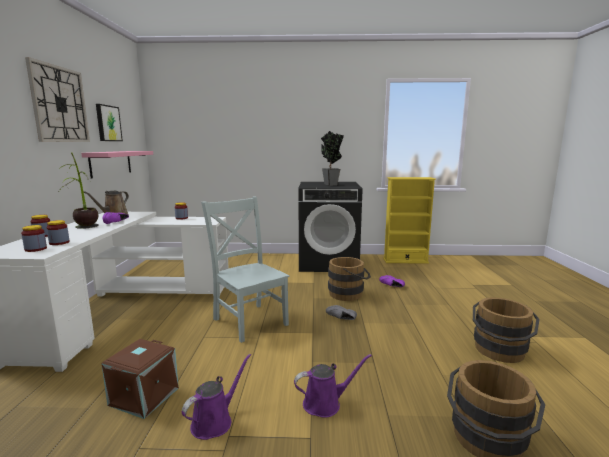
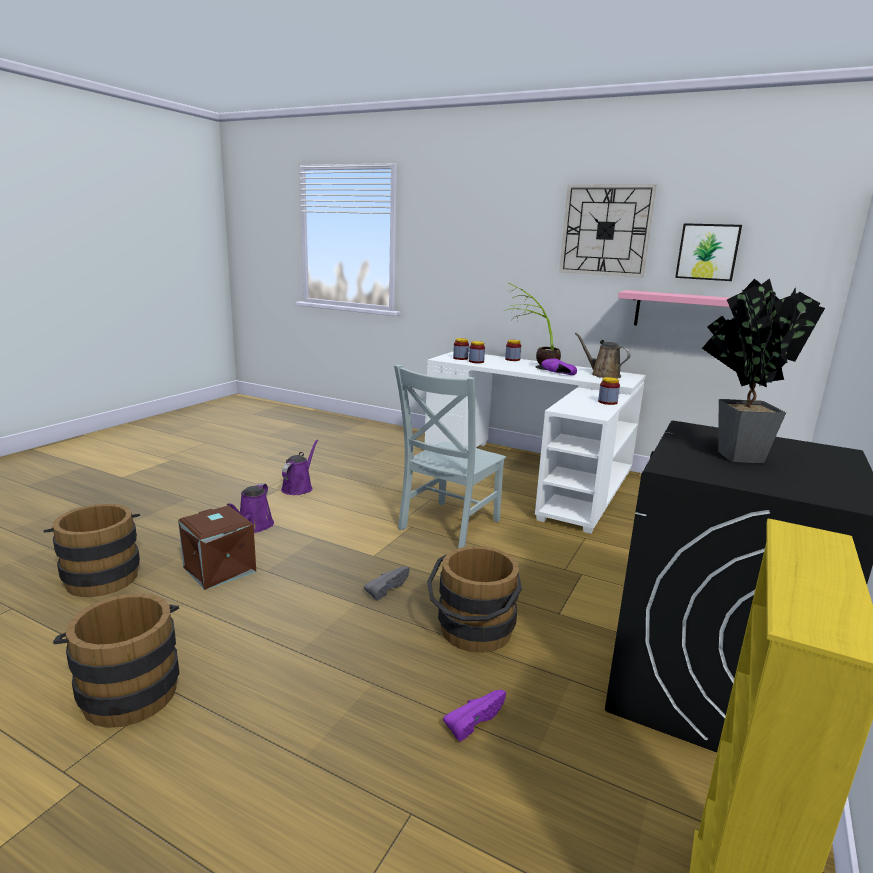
camera: 115 degrees right, 5 degrees up
(144, 397) = (358, 472): brown storage box -> brown storage box (218, 569)
(215, 421) = (298, 487): purple watering can -> purple watering can turned 135 degrees counterclockwise
(249, 320) = (447, 526): grey chair -> grey chair turned 135 degrees clockwise

